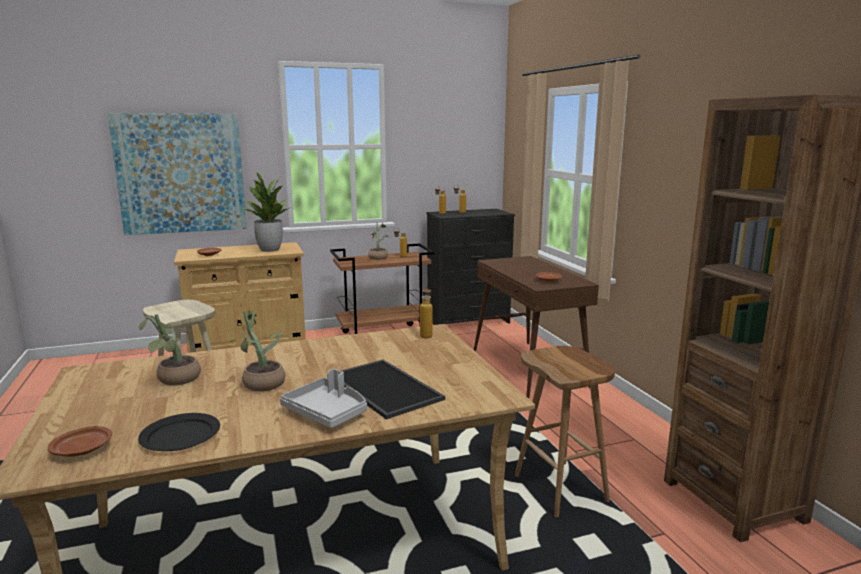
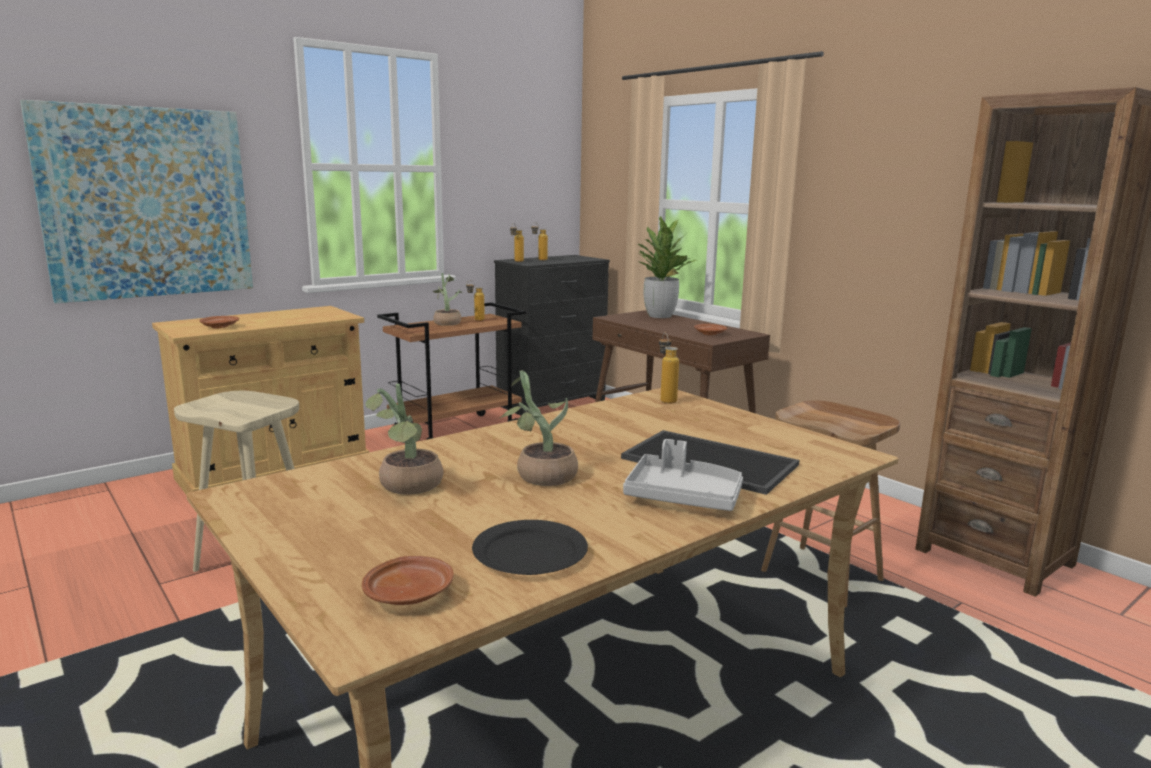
camera: 20 degrees left, 0 degrees up
(270, 249) = (307, 316): potted plant -> potted plant (660, 316)

